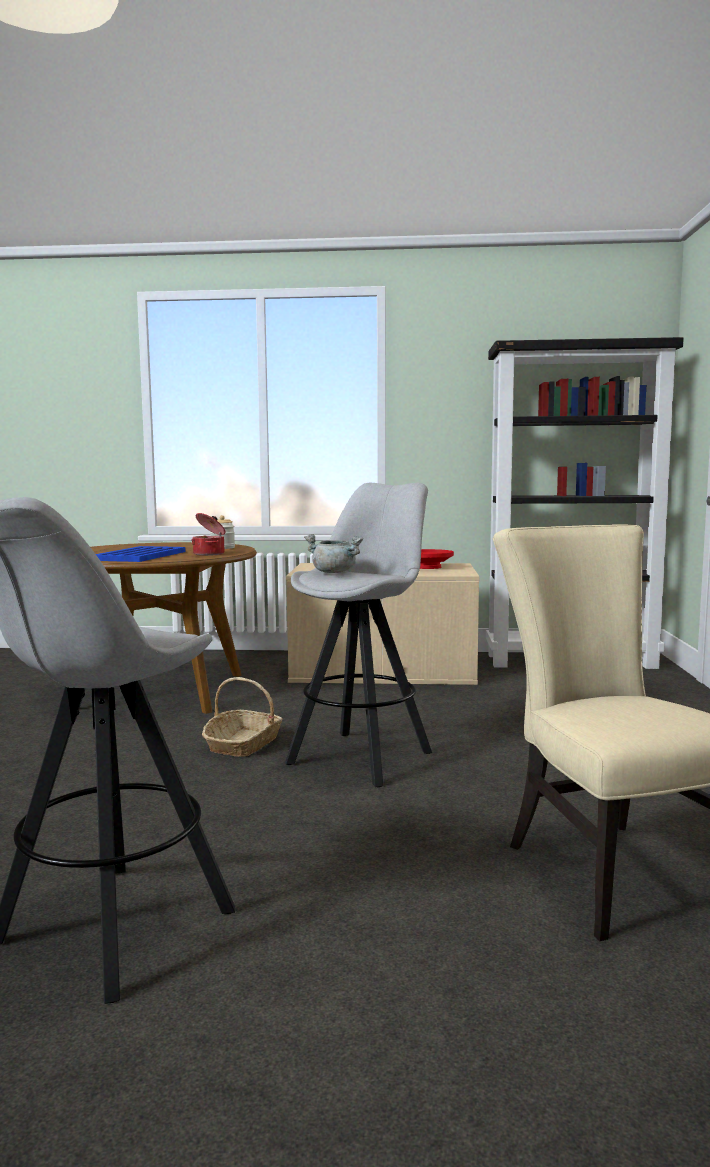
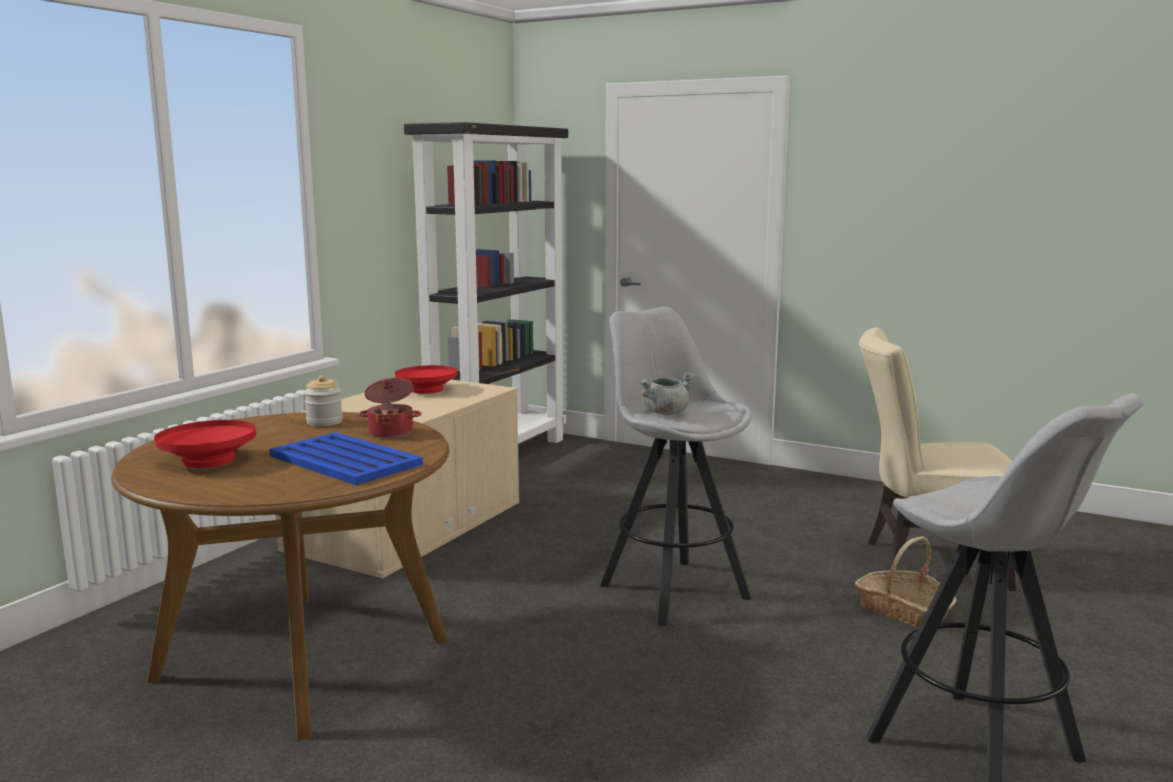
camera: 65 degrees left, 5 degrees up
(125, 548) = (208, 460): none -> red bowl
(243, 744) = (583, 637): basket -> basket (903, 610)

